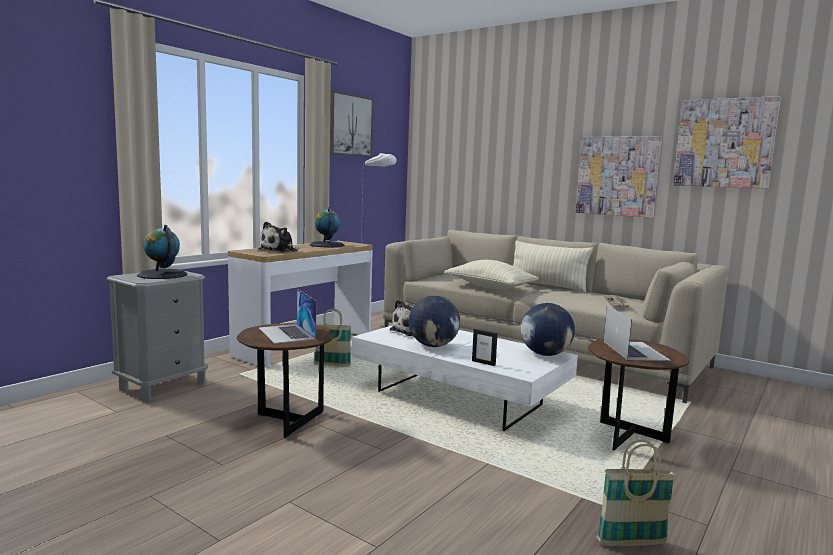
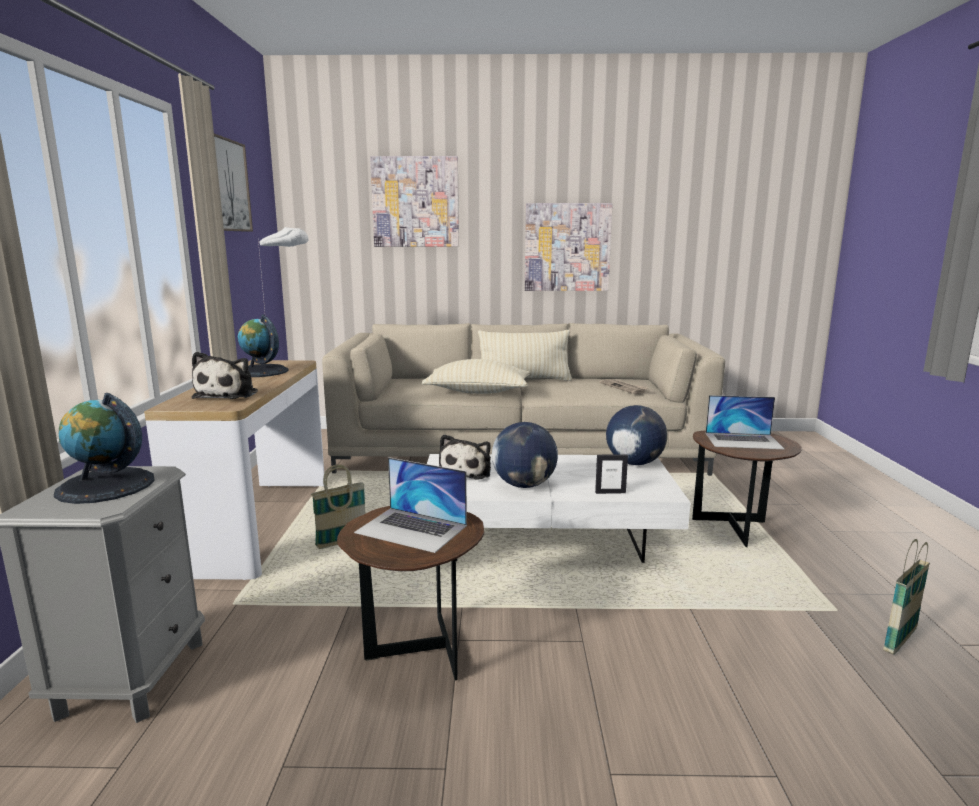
camera: 35 degrees left, 5 degrees up
(634, 350) = (743, 441): laptop -> laptop turned 135 degrees clockwise
(724, 143) = (671, 211): picture -> picture (415, 202)

